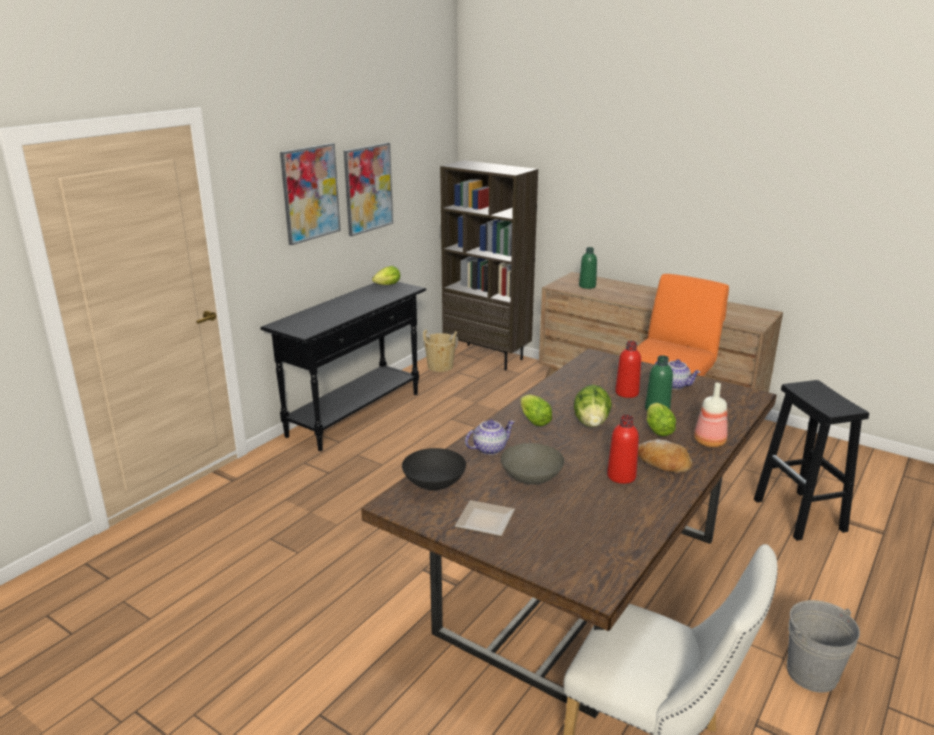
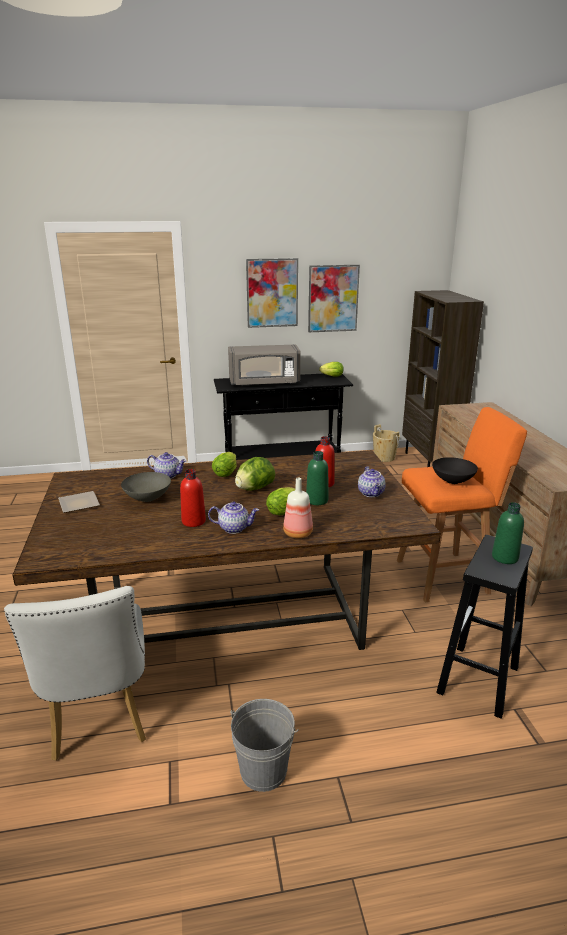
camera: 45 degrees right, 0 degrees up
(335, 313) = (264, 383): none -> grey microwave
(433, 484) = (102, 478): black bowl -> black bowl (452, 481)
(587, 286) = (478, 414): green bottle -> green bottle (504, 557)
(662, 463) = (234, 528): bread -> teapot

